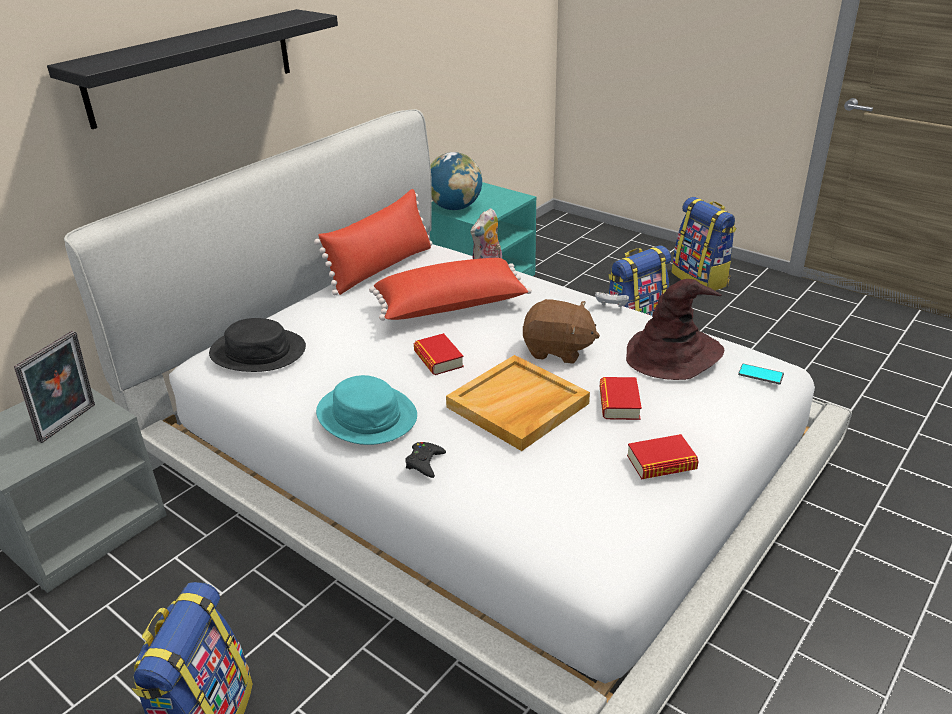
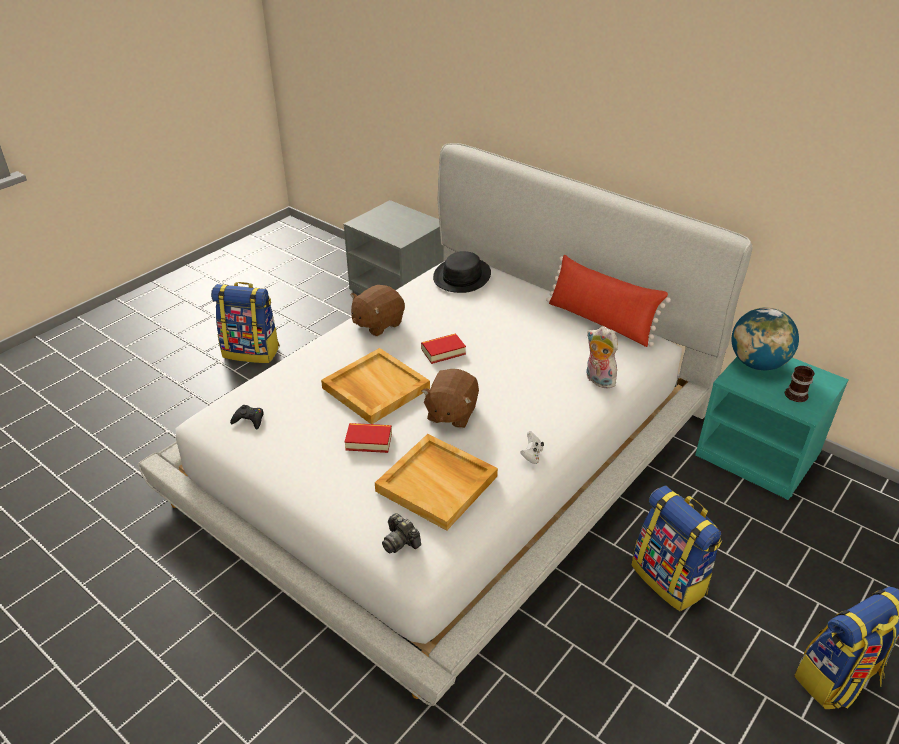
camera: 90 degrees right, 5 degrees up
(70, 423) = (397, 230): picture frame -> none
(192, 66) = (574, 93): black shelf -> none
(367, 415) = (377, 324): turquoise hat -> brown plush toy
(425, 462) = (322, 349): black game controller -> black game controller (249, 419)
(451, 308) = (524, 357): red pillow -> none
(497, 198) = (798, 394): none -> mug
(661, 463) = (291, 455): book -> none
(672, 354) = (438, 483): brown hat -> beige tray
(760, 374) = (400, 541): phone -> camera

